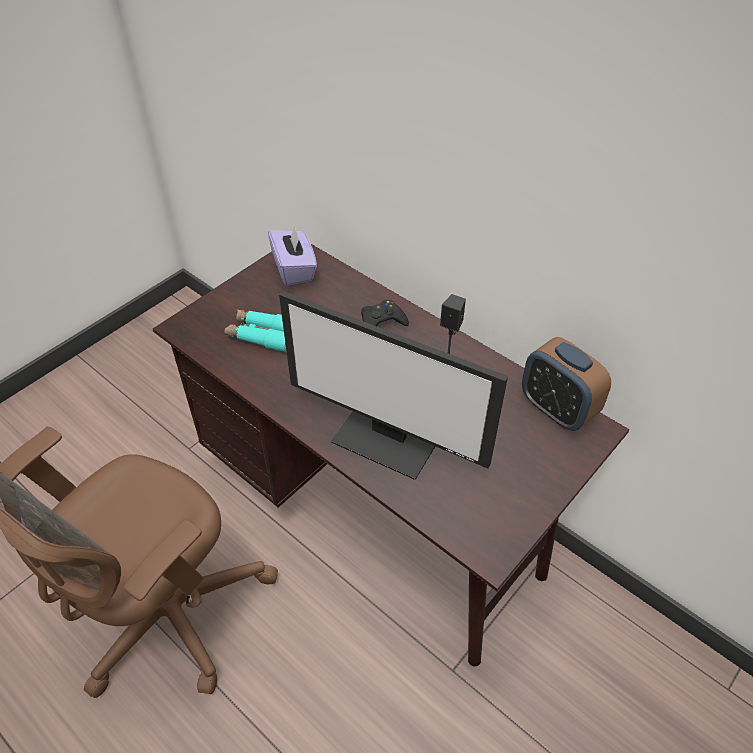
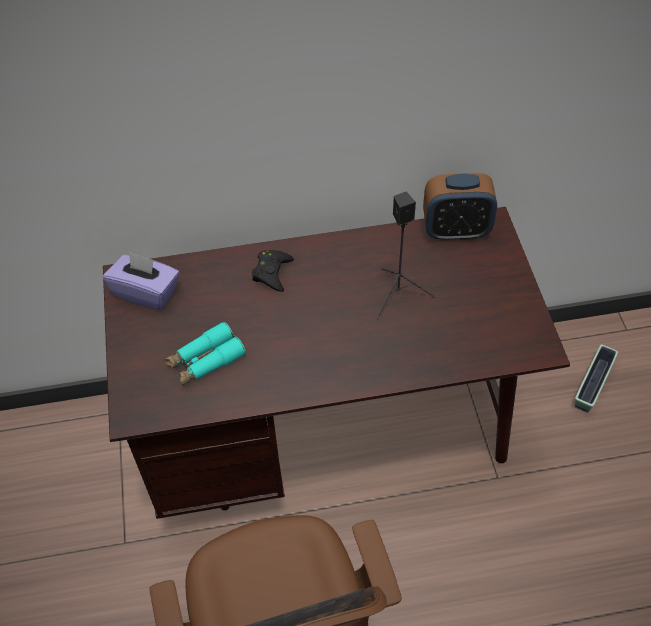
camera: 50 degrees left, 5 degrees up
(388, 439) = (394, 344): monitor -> none
(631, 695) = (592, 384): none -> planter

